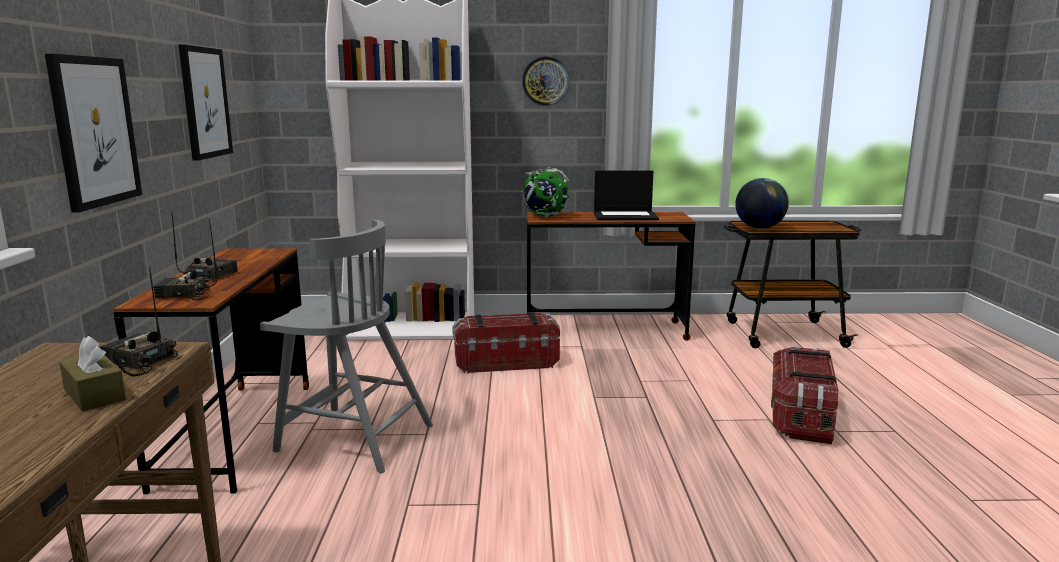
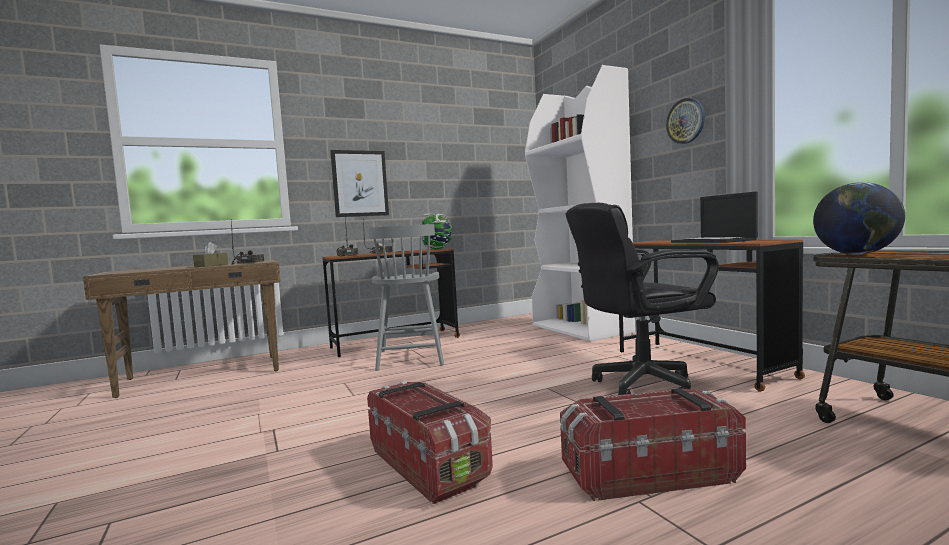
camera: 65 degrees right, 10 degrees down
(205, 102) = (467, 173): picture -> none
(505, 362) = (567, 356): storage box -> storage box (428, 464)
(545, 216) = (647, 241): globe -> globe (436, 249)
(636, 367) = (639, 387): none -> black office chair

